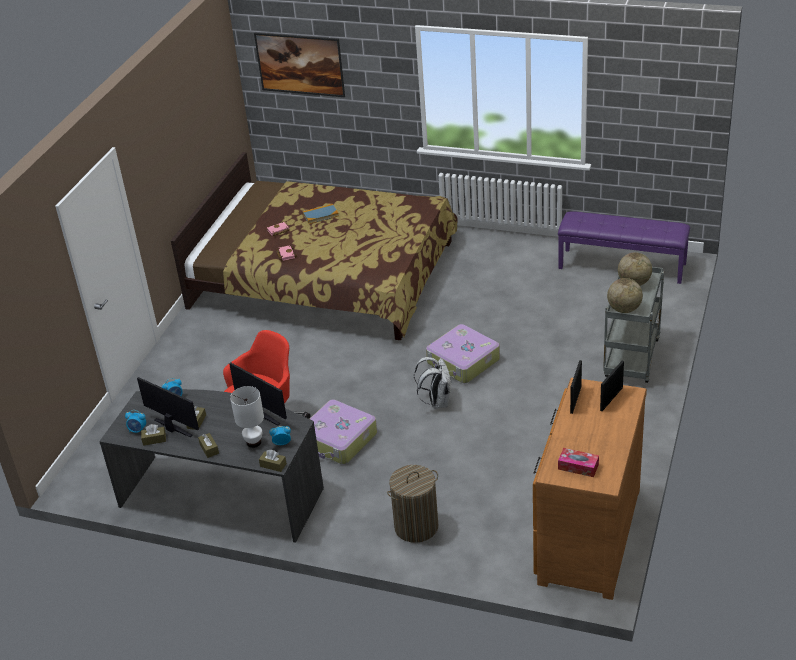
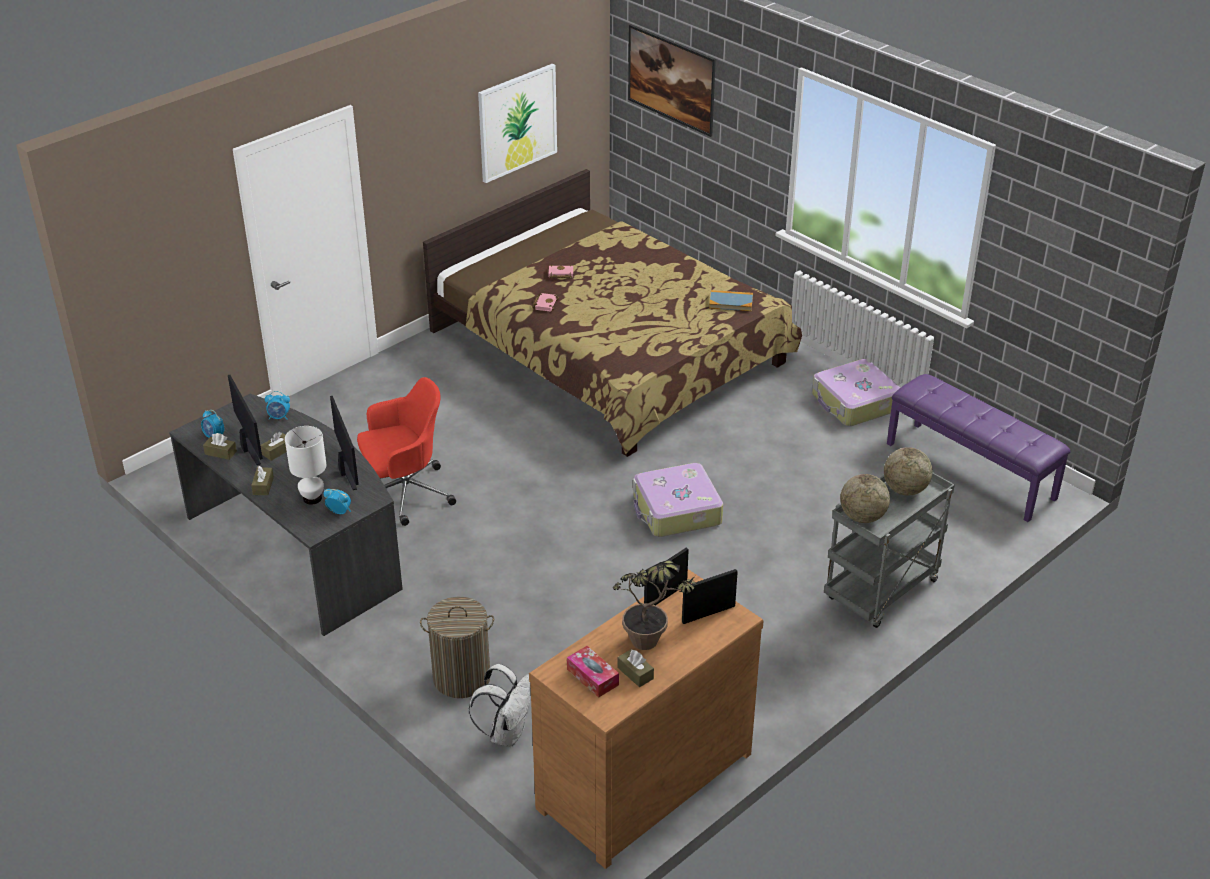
camera: 25 degrees right, 0 degrees up
(201, 129) = (517, 122): none -> picture
(273, 465) = (309, 532): brown tissue box -> brown tissue box (635, 673)
(320, 215) = (622, 273): book -> book (731, 302)
(338, 440) = (463, 543): suitcase -> suitcase (855, 403)
(437, 402) = (607, 545): white backpack -> white backpack (506, 733)
(596, 431) = (653, 645): none -> potted plant

